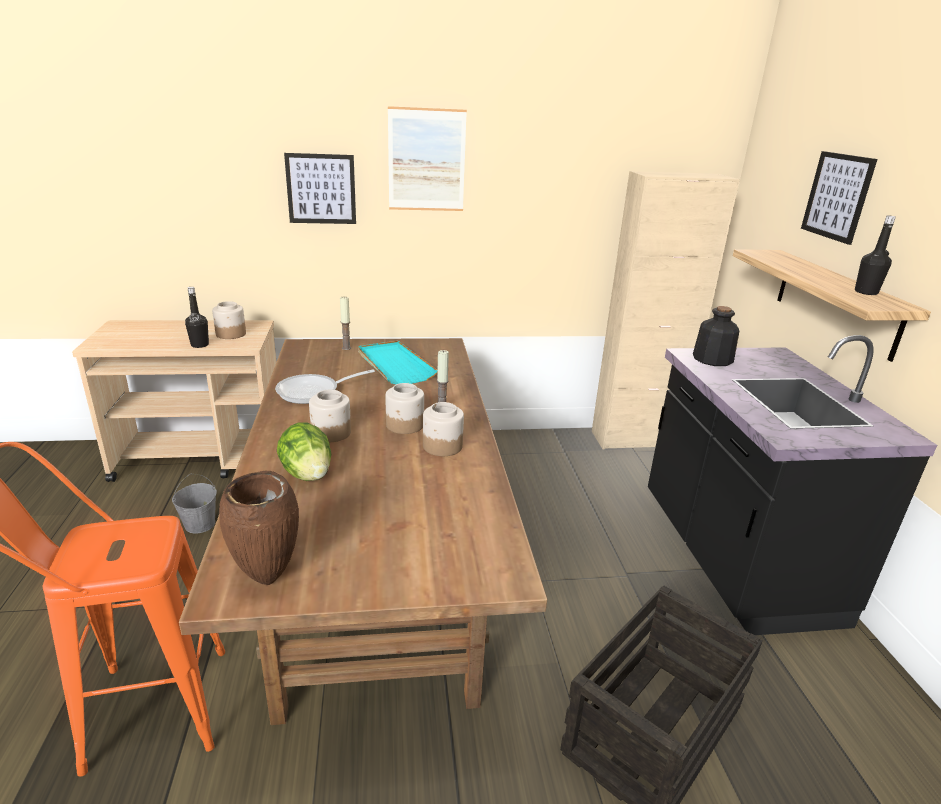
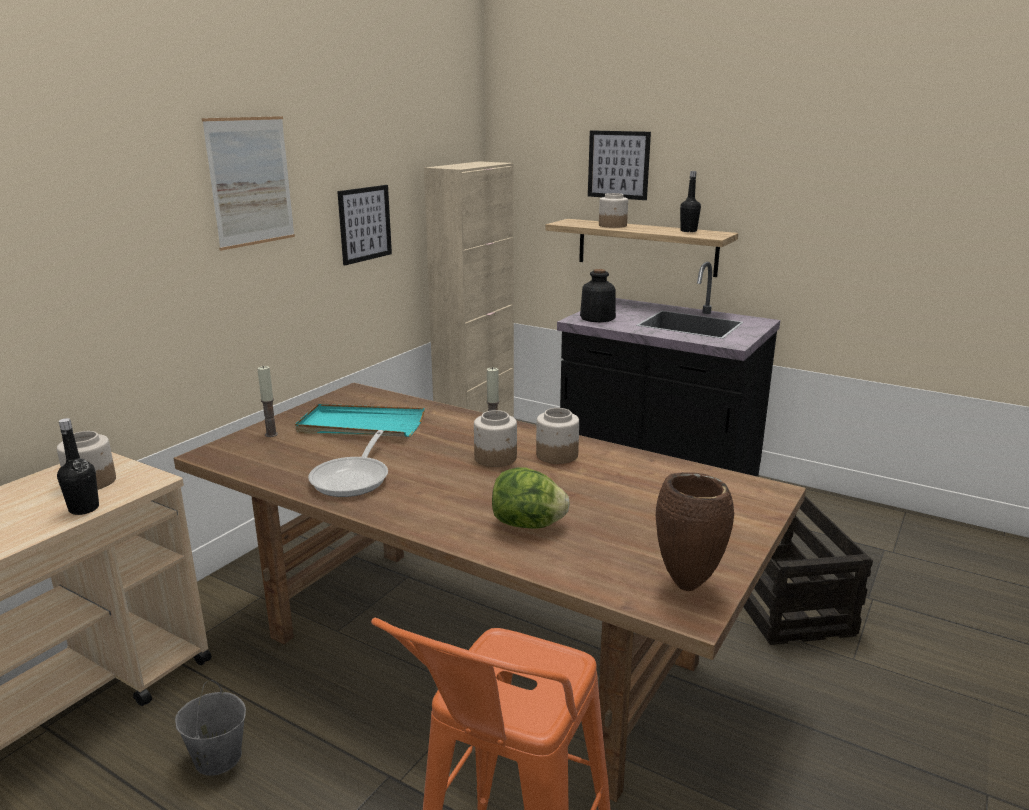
camera: 50 degrees left, 5 degrees down
(321, 189) = (136, 239): picture -> picture (364, 224)
(331, 433) = (461, 493): jar -> jar (613, 225)

